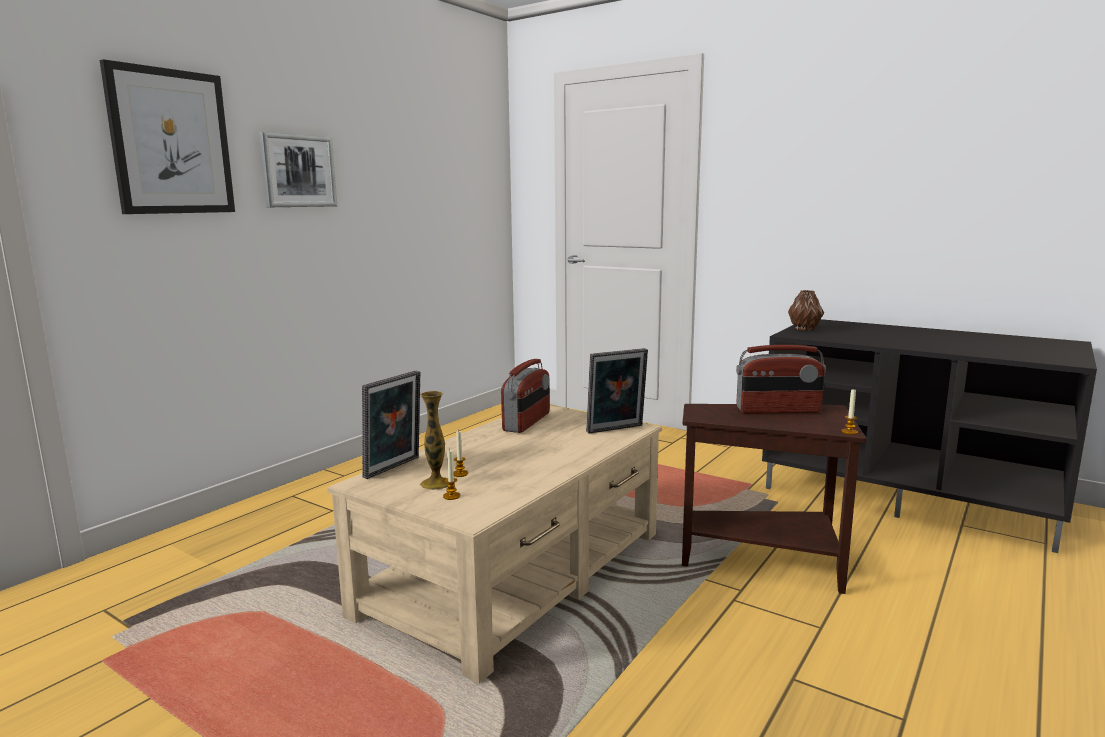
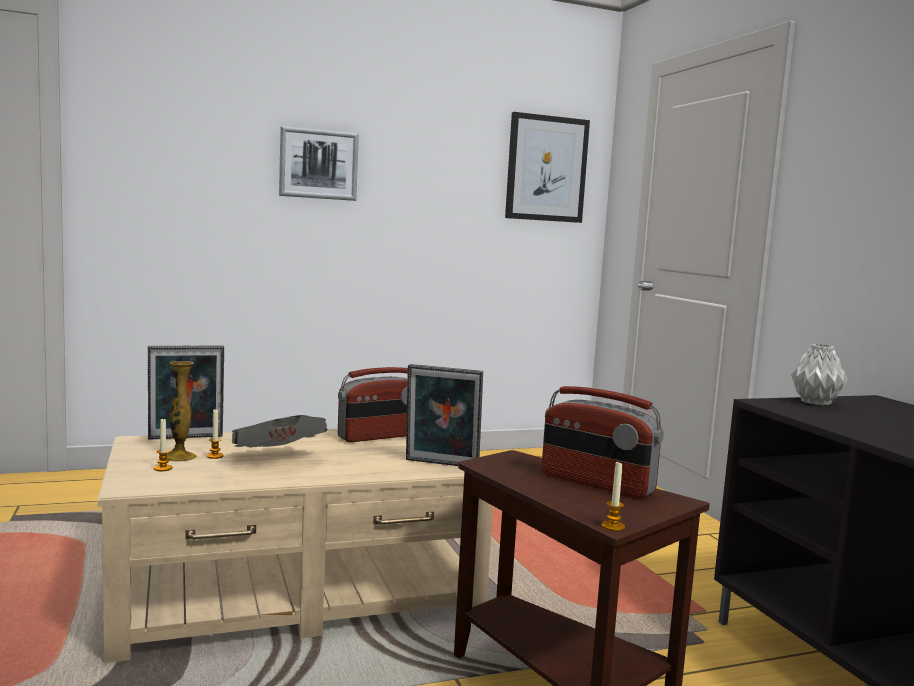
camera: 35 degrees right, 5 degrees down
(171, 142) = (192, 133): picture -> picture (546, 169)
(510, 460) = (278, 459): none -> newspaper
(805, 329) = (816, 403): brown vase -> grey vase

